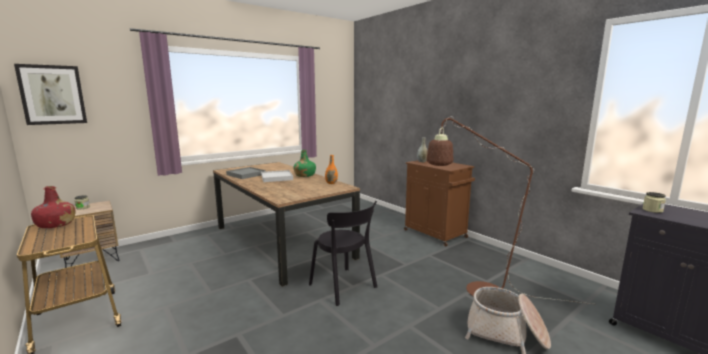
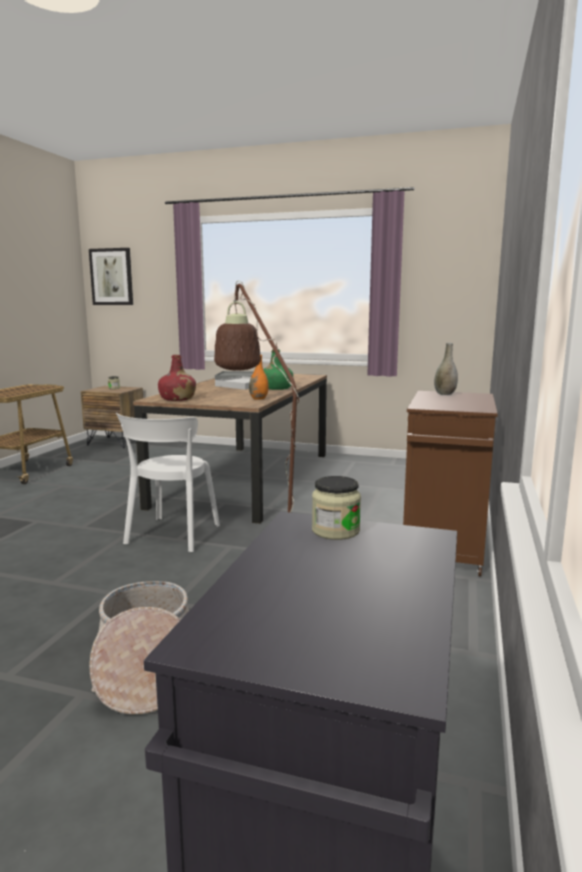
camera: 55 degrees right, 0 degrees up
(56, 224) = (33, 386): red bottle -> red bottle (177, 399)
(344, 287) = (171, 536): black chair -> white chair

